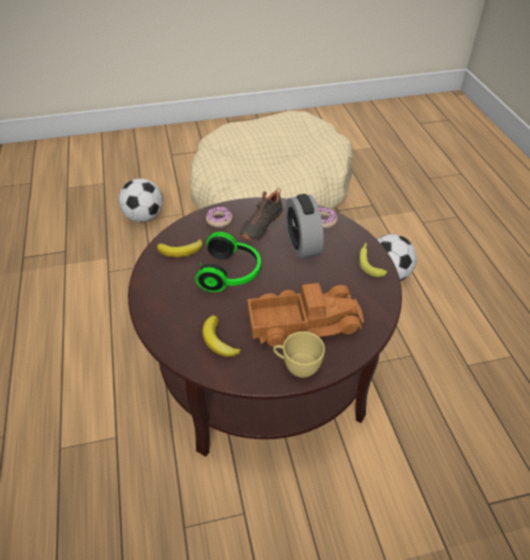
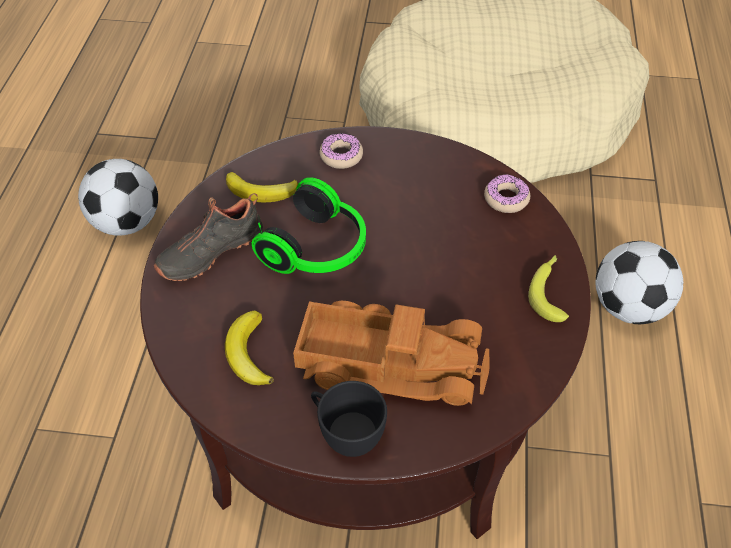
camera: 20 degrees right, 5 degrees up
(144, 217) = (285, 112): football -> football (127, 222)
(260, 225) = (401, 180): black shoe -> black shoe (209, 250)
(297, 367) = (346, 434): yellow cup -> black cup
(302, 244) = (452, 230): alarm clock -> none

